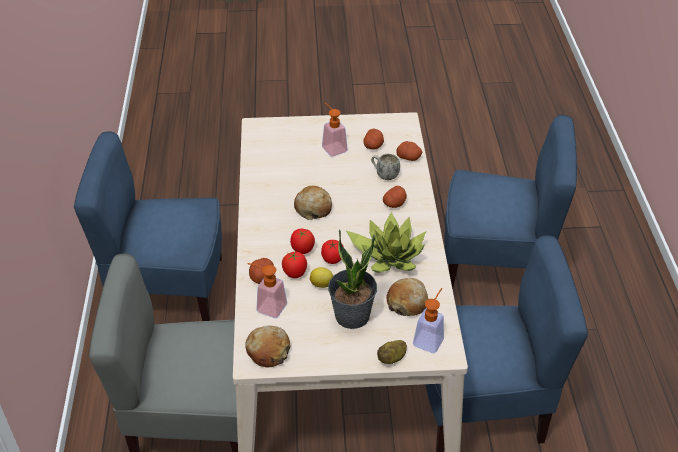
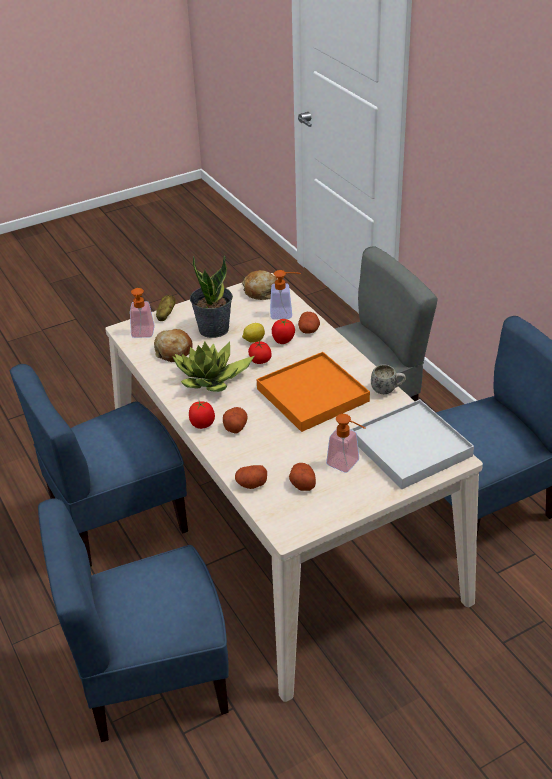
camera: 155 degrees right, 5 degrees down
(278, 143) = (410, 447): none -> white tray
(302, 249) = (292, 358): tomato -> tomato (202, 424)
(313, 208) = (312, 395): bread -> orange tray
(384, 175) = (266, 452): white mug -> white mug (387, 390)

